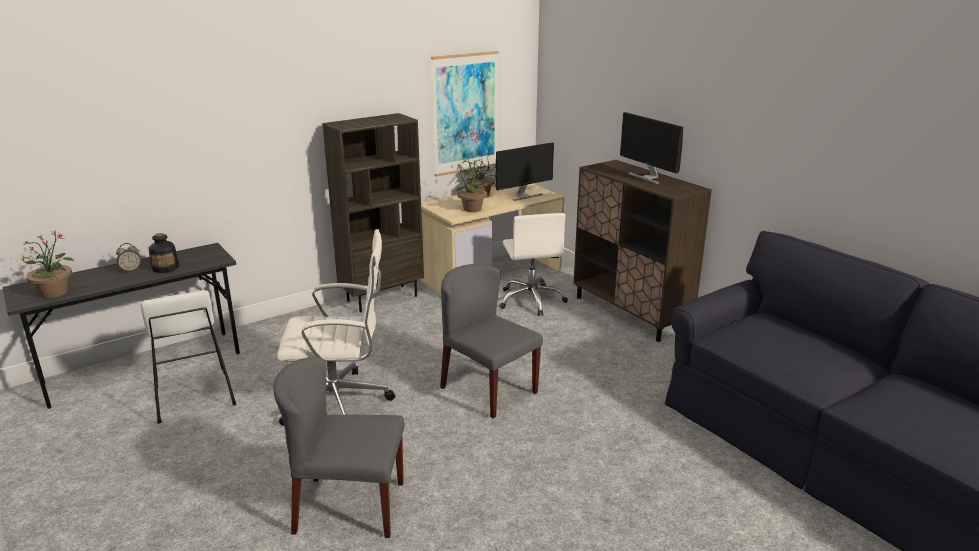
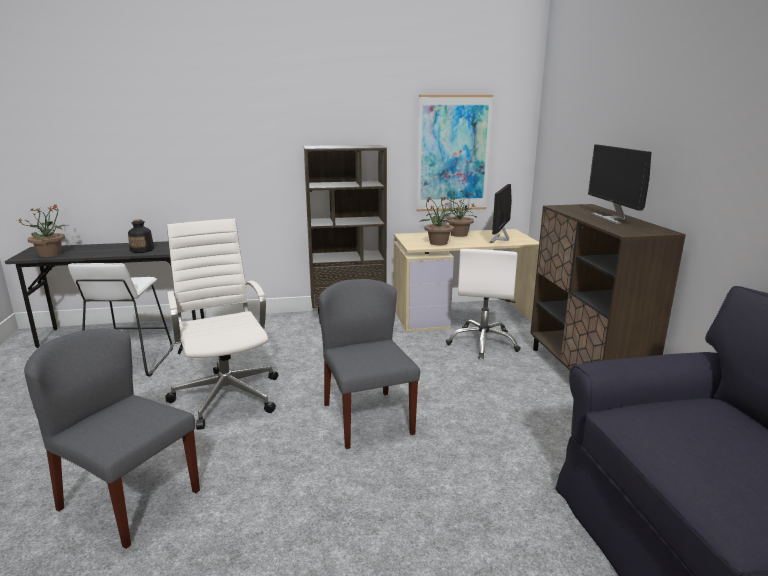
camera: 25 degrees right, 5 degrees down
(131, 270) = (118, 248): alarm clock -> none
(340, 402) = (227, 395): white office chair -> white office chair turned 135 degrees counterclockwise
(523, 196) = (500, 239): monitor -> monitor turned 120 degrees clockwise

